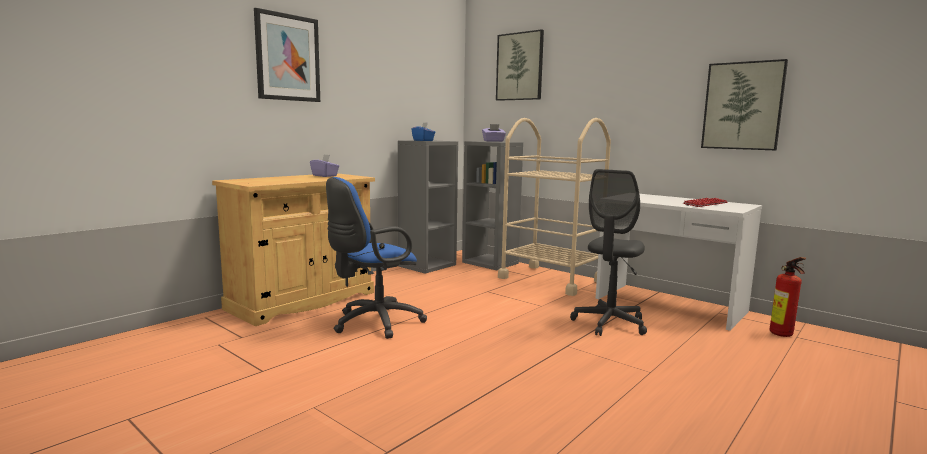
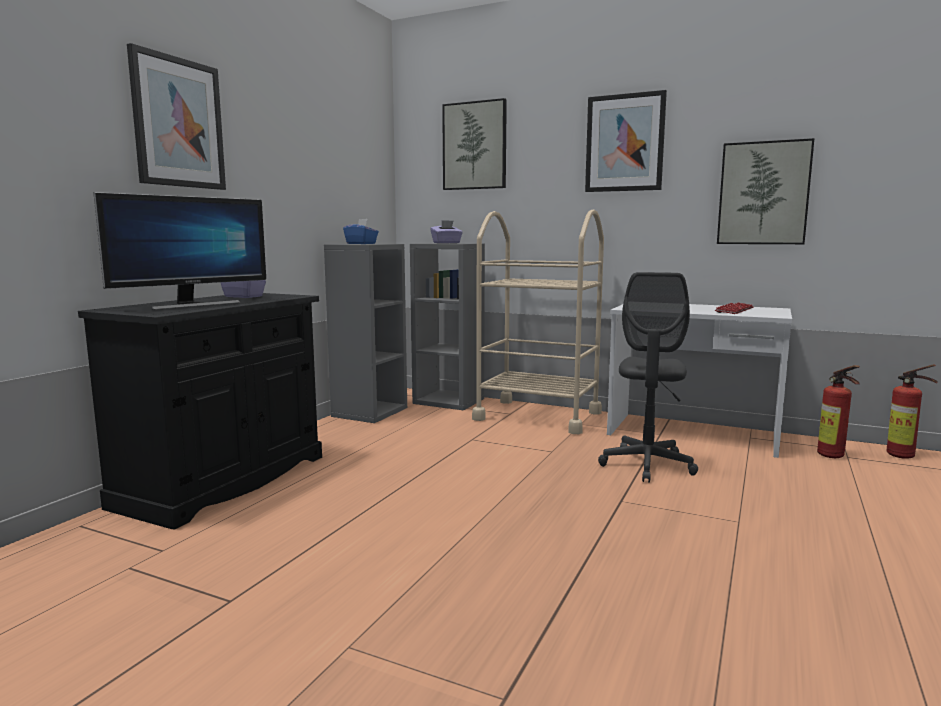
camera: 15 degrees left, 0 degrees up
(282, 180) = (192, 305): none -> monitor
(302, 301) = (224, 481): beige cabinet -> black cabinet
(373, 323) = (351, 502): blue office chair -> none
(631, 64) = (624, 143): none -> picture
(854, 342) = (904, 456): none -> fire extinguisher

